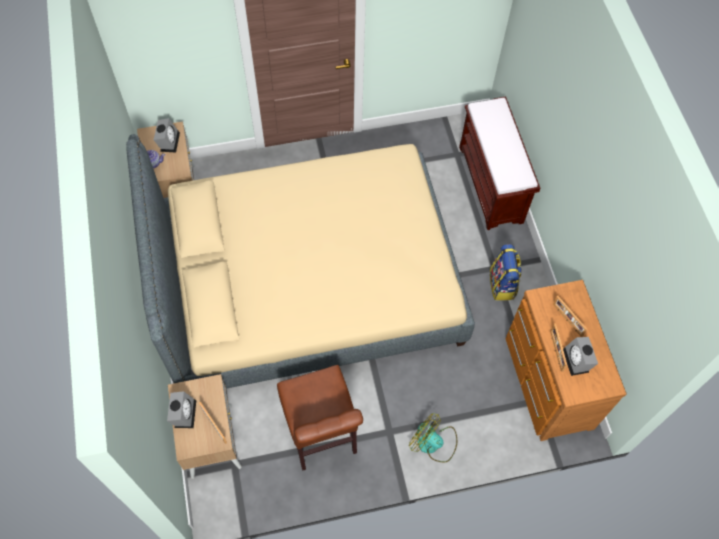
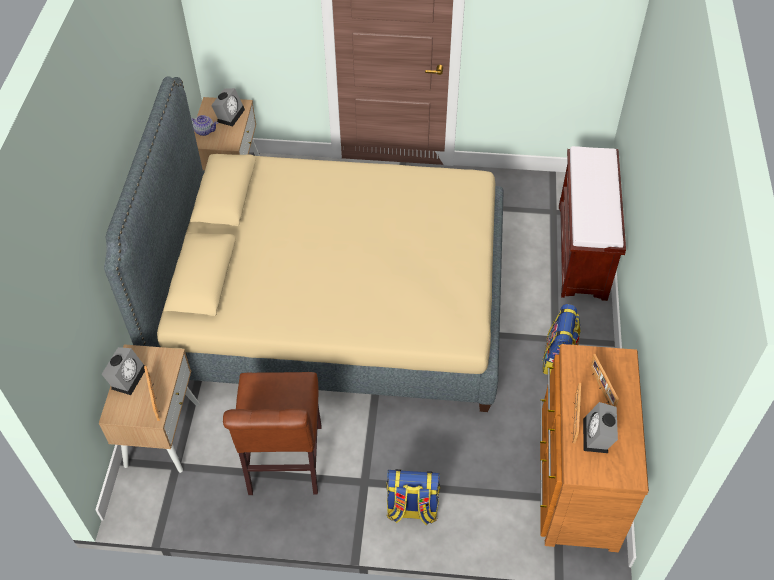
camera: 20 degrees right, 10 degrees down
(433, 443) = (411, 510): fan -> backpack

